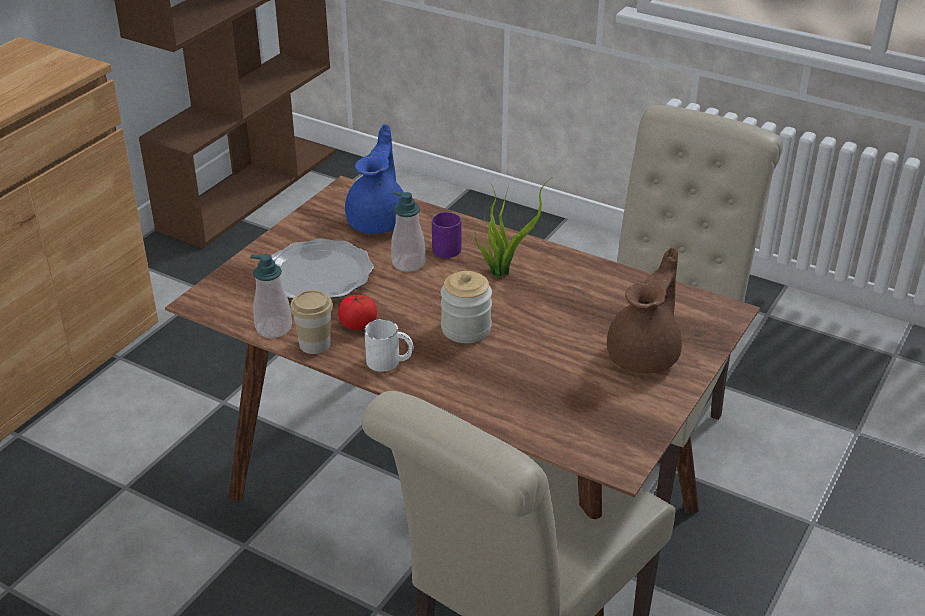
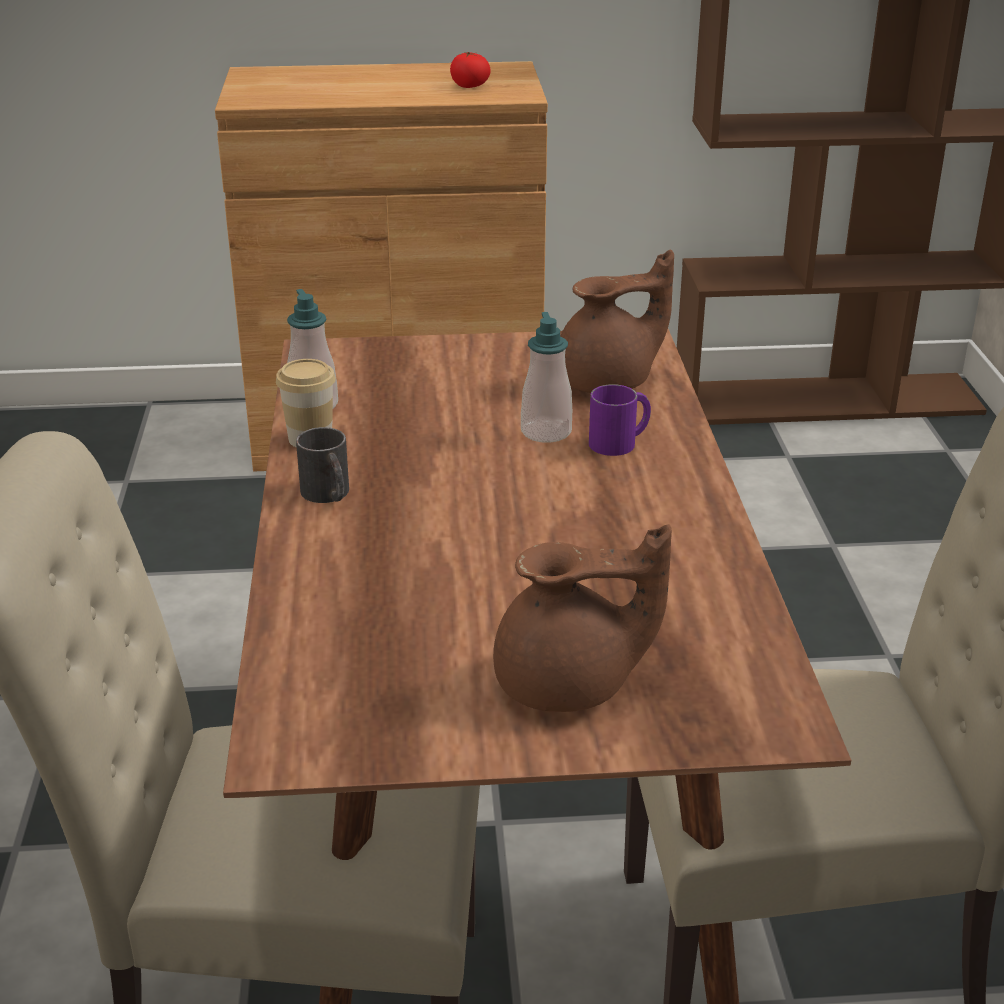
camera: 55 degrees right, 5 degrees down
(319, 275) = (446, 391): plate -> none
(358, 324) = (379, 449): tomato -> tomato (470, 86)
(379, 221) = (608, 382): blue teapot -> brown teapot
(390, 361) = (329, 495): white mug -> black mug
(466, 329) = (456, 520): jar -> none
(502, 270) = (621, 498): potted plant -> none

